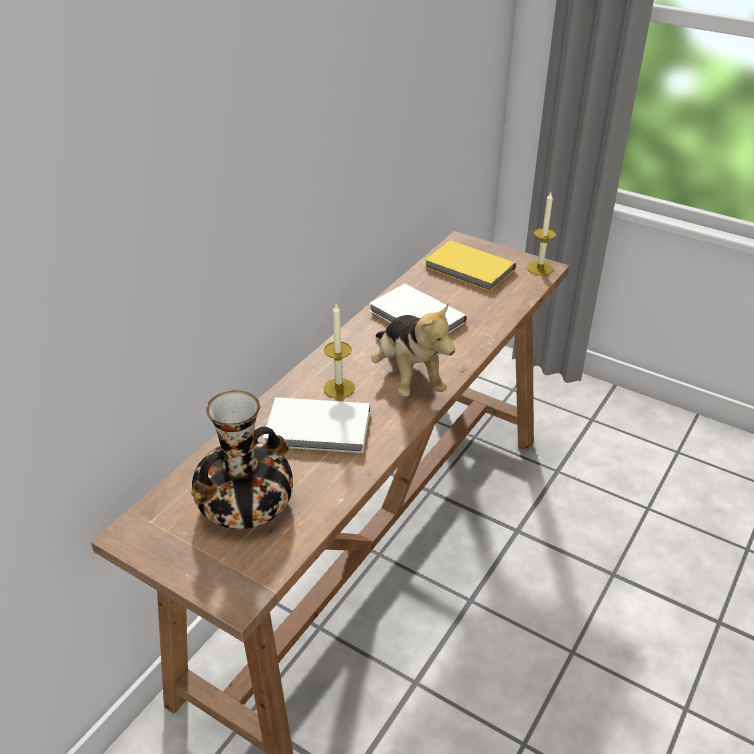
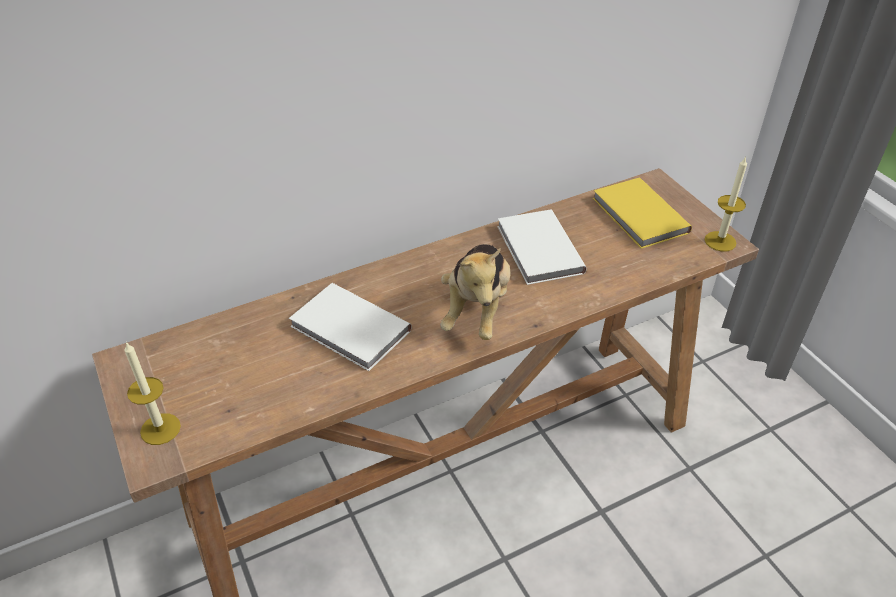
camera: 30 degrees right, 5 degrees up
(247, 502) = (233, 374): vase -> none
(339, 388) = (402, 296): candle -> candle (160, 429)

